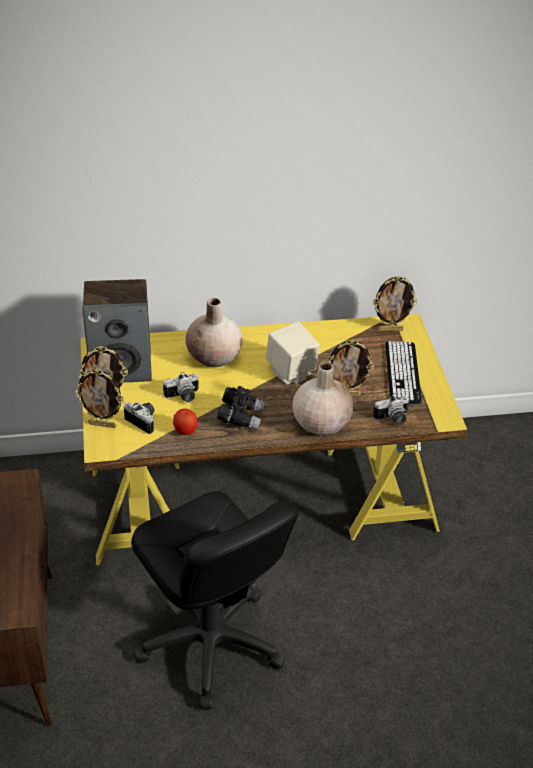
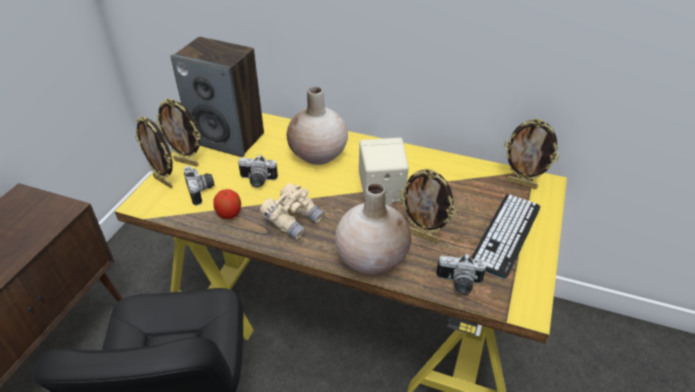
camera: 30 degrees right, 0 degrees up
(240, 417) = (293, 220): black binoculars -> beige binoculars

